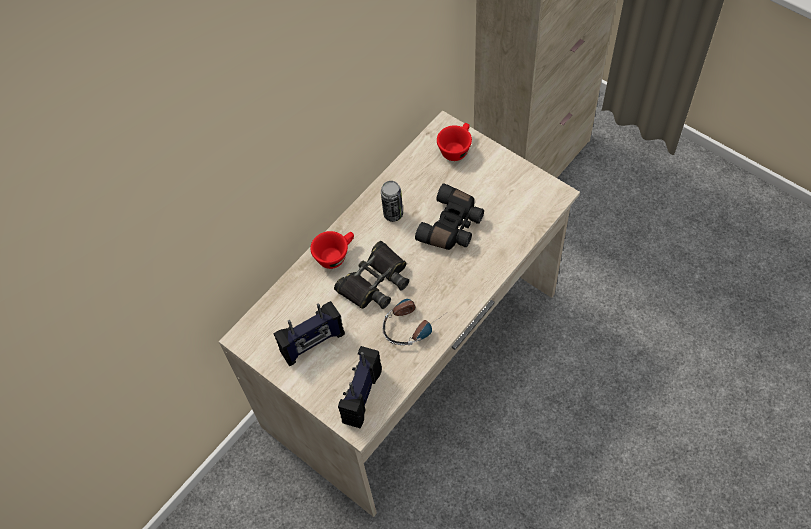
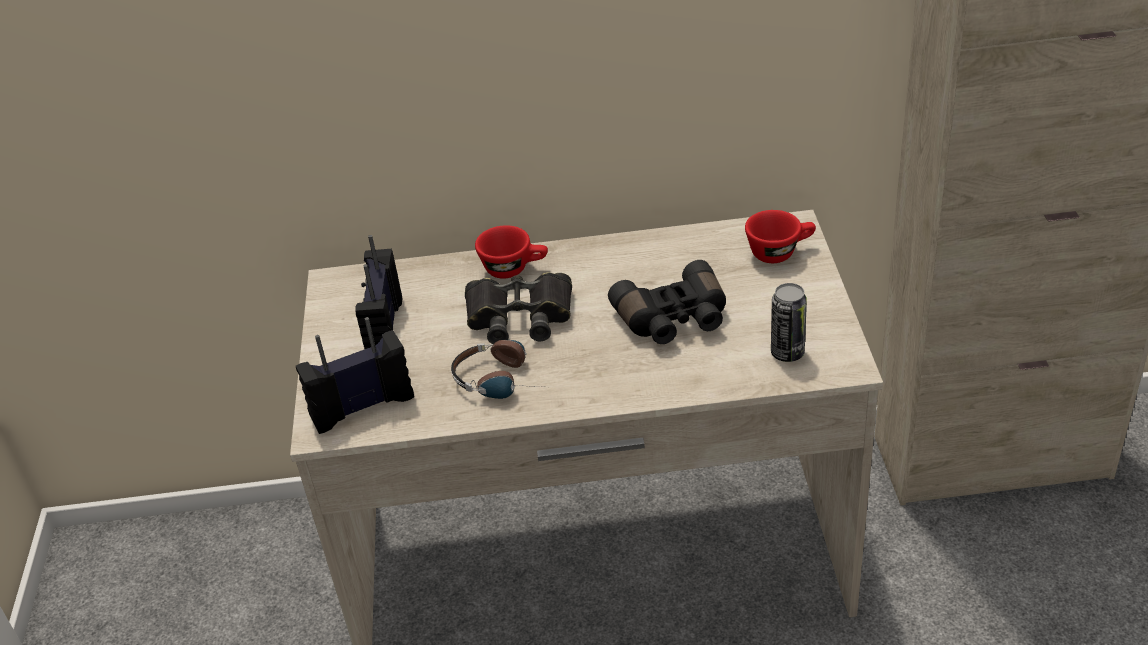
camera: 45 degrees right, 20 degrees down
(313, 344) = (383, 329): radio -> radio turned 75 degrees clockwise
(393, 214) = (624, 269): can -> can (787, 353)

